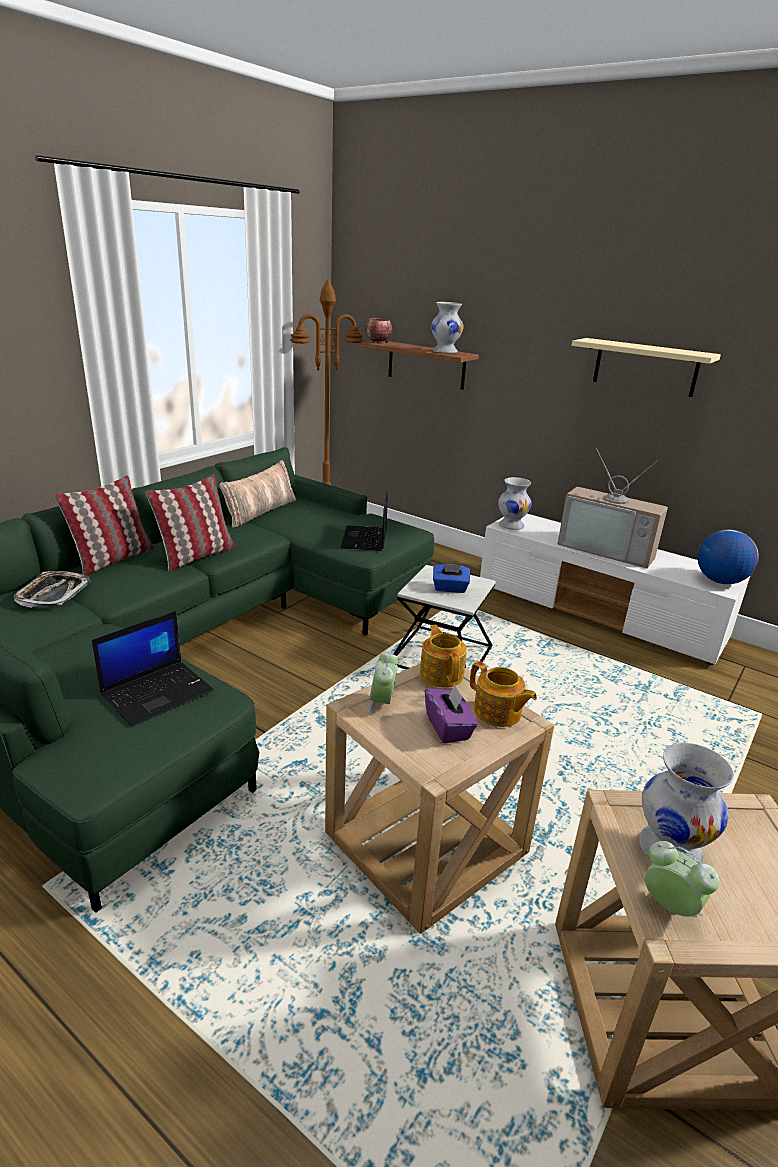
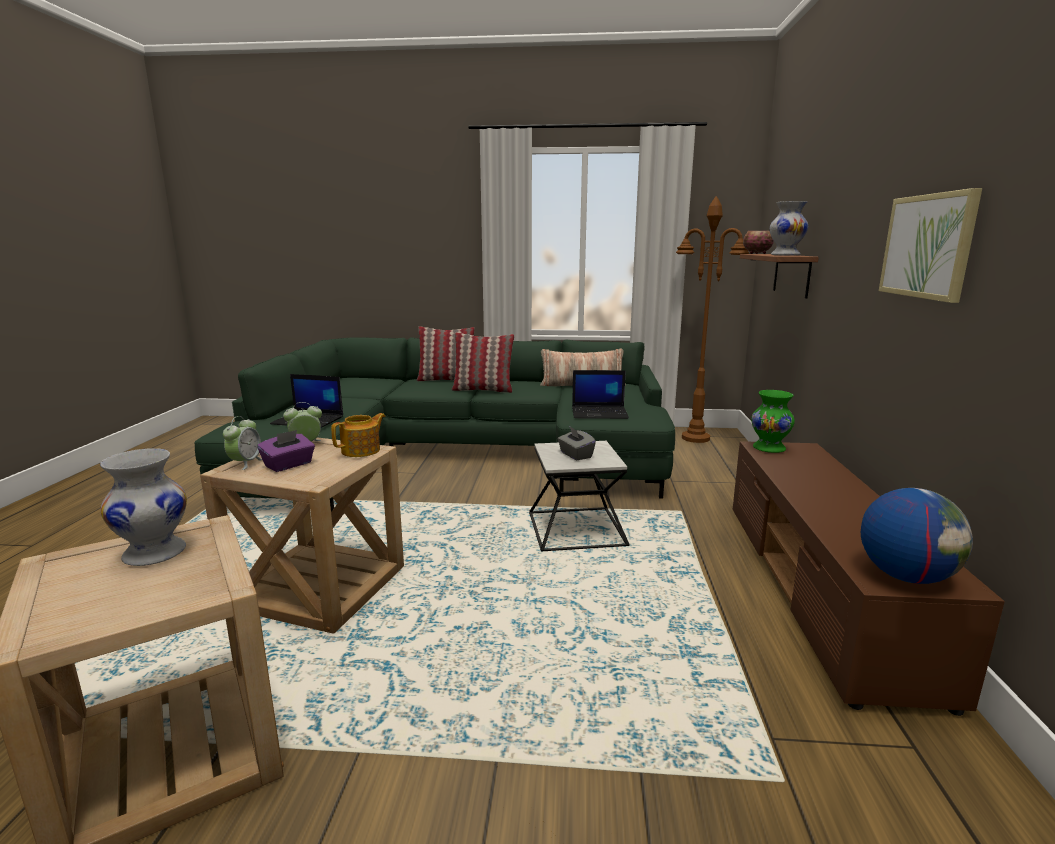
camera: 60 degrees right, 10 degrees down
(53, 594) = (388, 382): tray -> none
(365, 539) = (600, 413): laptop -> laptop turned 150 degrees counterclockwise
(450, 588) = (575, 455): blue tissue box -> grey tissue box
(498, 712) = (319, 473): teapot -> none
(511, 526) = (768, 448): white vase -> green vase
(599, 612) = (821, 590): white tv stand -> brown tv stand
(608, 549) = (827, 496): television -> none
(645, 367) = (927, 246): beige shelf -> picture
(669, 906) = (79, 557): alarm clock -> alarm clock (245, 463)

